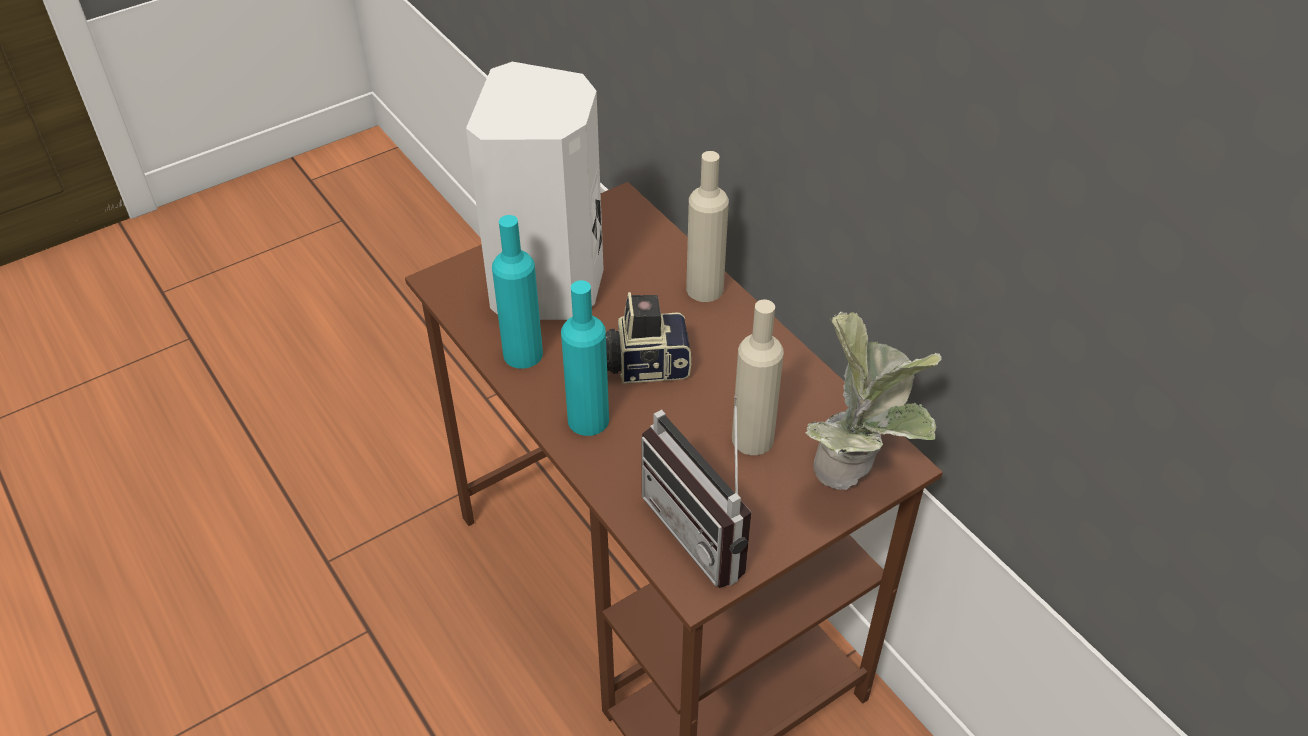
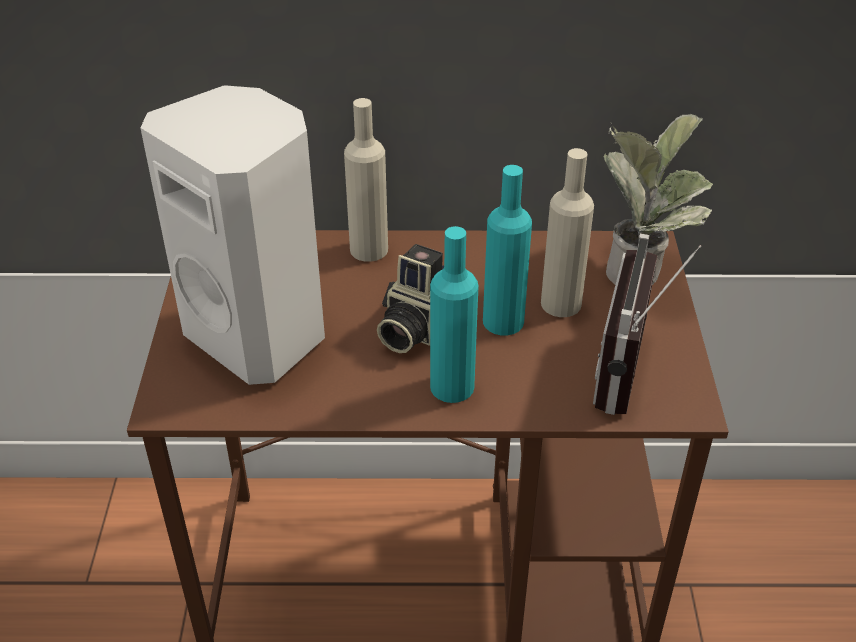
camera: 55 degrees left, 5 degrees down
(523, 354) = (328, 392): turquoise bottle -> turquoise bottle (503, 321)
(707, 529) = (636, 373): radio -> radio turned 105 degrees clockwise

